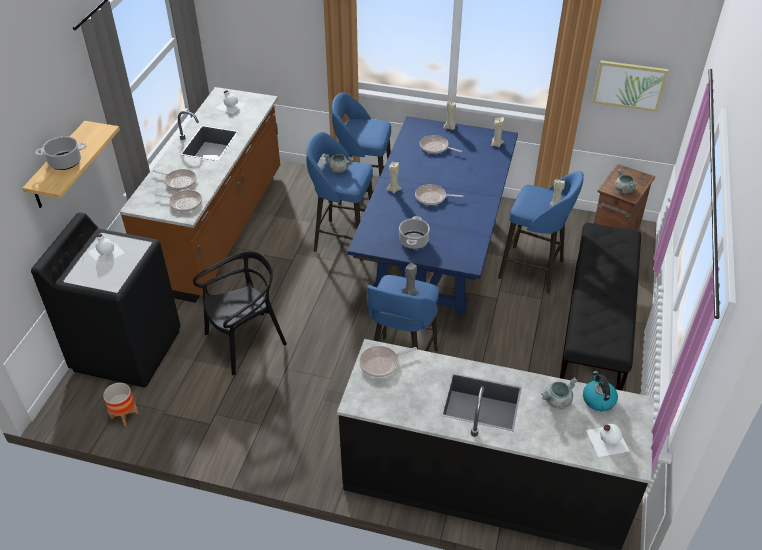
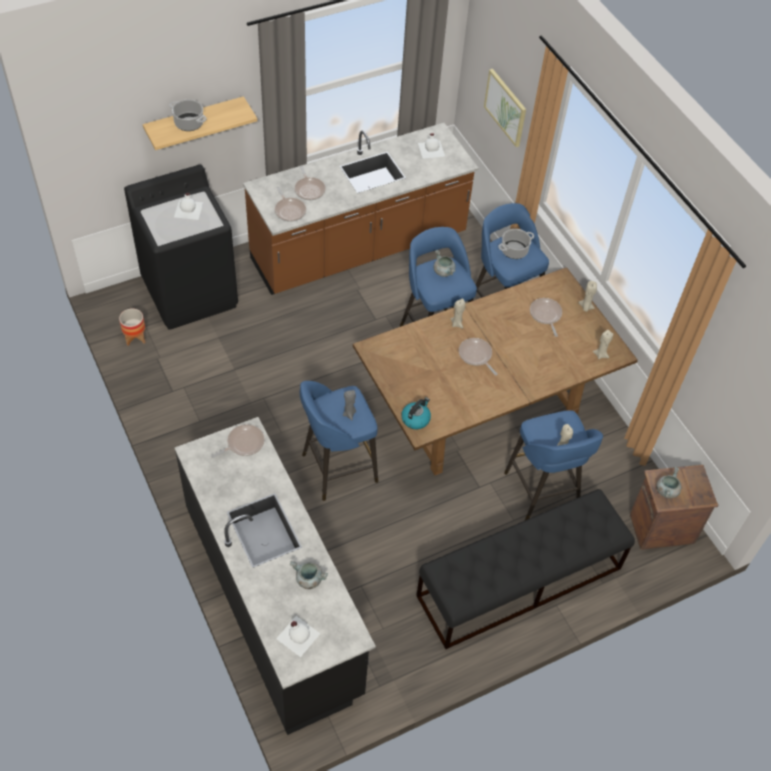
camera: 45 degrees right, 10 degrees up
(245, 342) = (264, 354): black chair -> none
(381, 363) = (243, 443): frying pan -> frying pan turned 120 degrees clockwise
(413, 241) = (408, 378): cooking pot -> cooking pot (514, 250)
(435, 256) = (482, 410): blue dining table -> brown dining table
(598, 399) = (336, 607): kettle -> kettle (415, 419)
(629, 85) = (733, 396): picture -> picture (506, 107)

